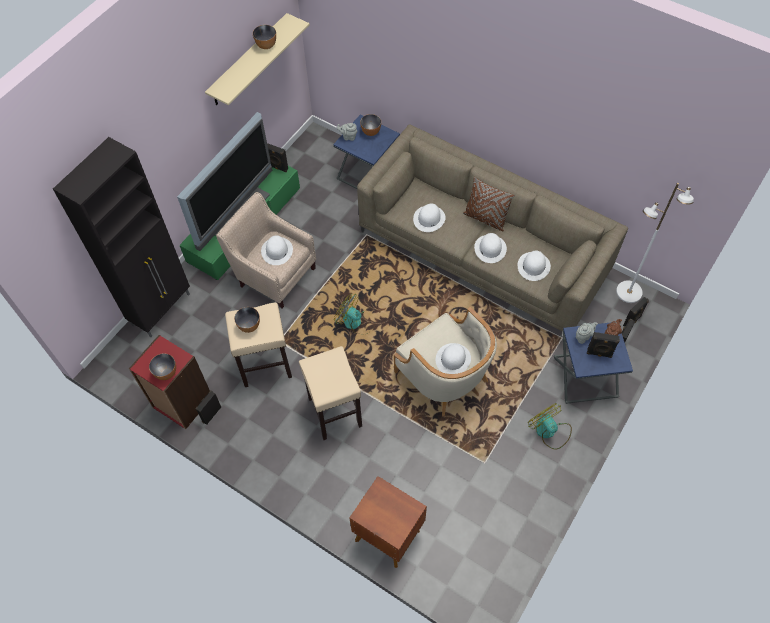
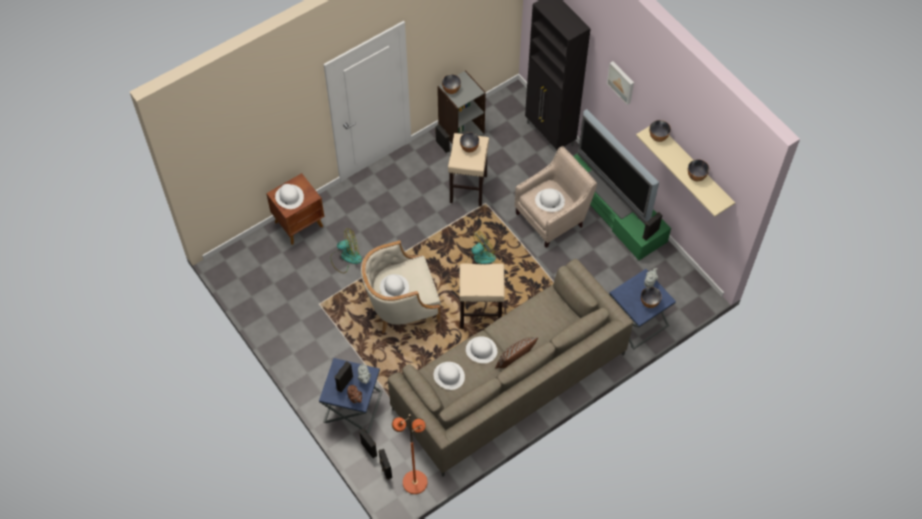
camera: 110 degrees right, 0 degrees up
(160, 127) = (621, 82): none -> picture
(182, 402) = (461, 130): red bookcase -> grey bookcase
(225, 84) = (658, 137): none -> bowl
(334, 411) = (408, 221): beige stool -> beige stool (481, 313)
(429, 219) = (532, 316): white hat -> white hat (289, 196)
(549, 431) = (321, 358): fan -> fan (346, 257)
(629, 292) = (414, 482): white floor lamp -> orange floor lamp

